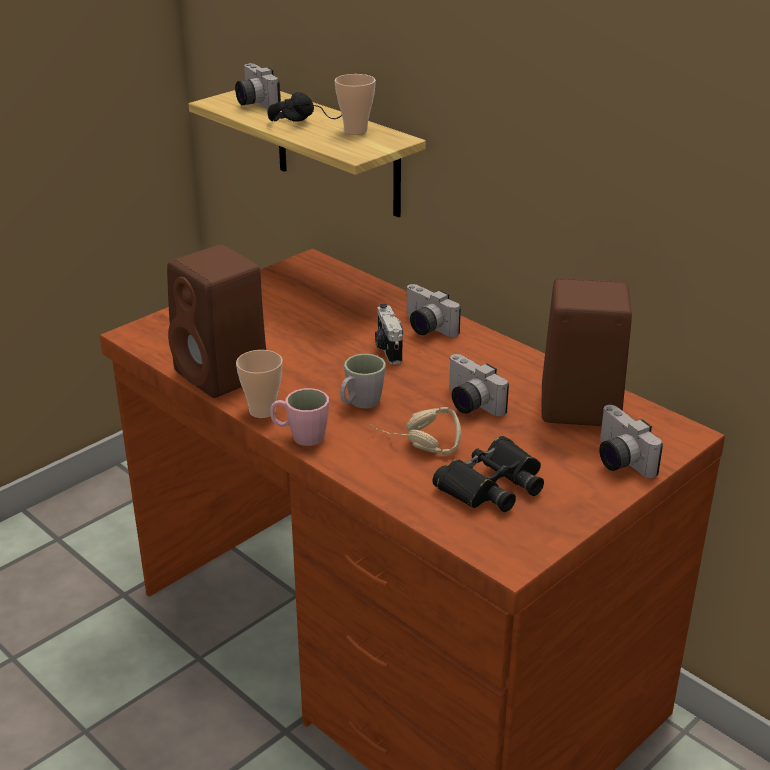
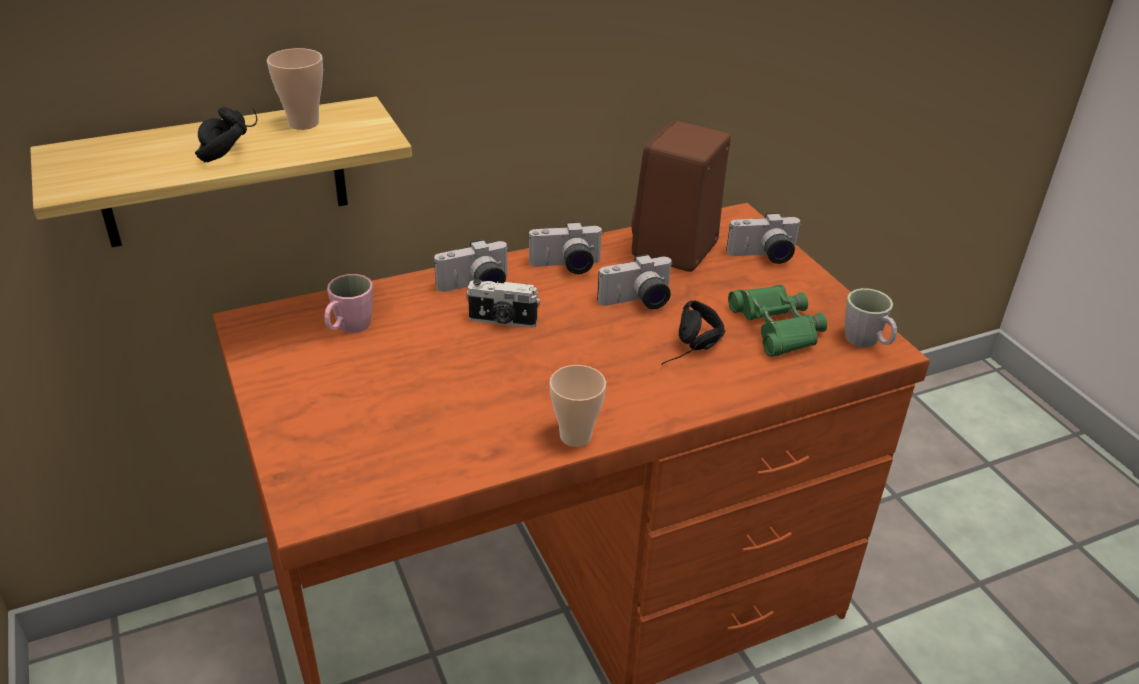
camera: 70 degrees left, 5 degrees up
(224, 375) = (476, 450): brown speaker -> none
(253, 103) = (112, 162): camera -> camera (566, 267)
(300, 436) = (641, 420): pink mug -> pink mug (349, 327)
(360, 403) = (599, 365): grey mug -> grey mug (866, 342)
(415, 445) = (694, 351): beige headphones -> black headphones
(492, 485) = (776, 327): black binoculars -> green binoculars

